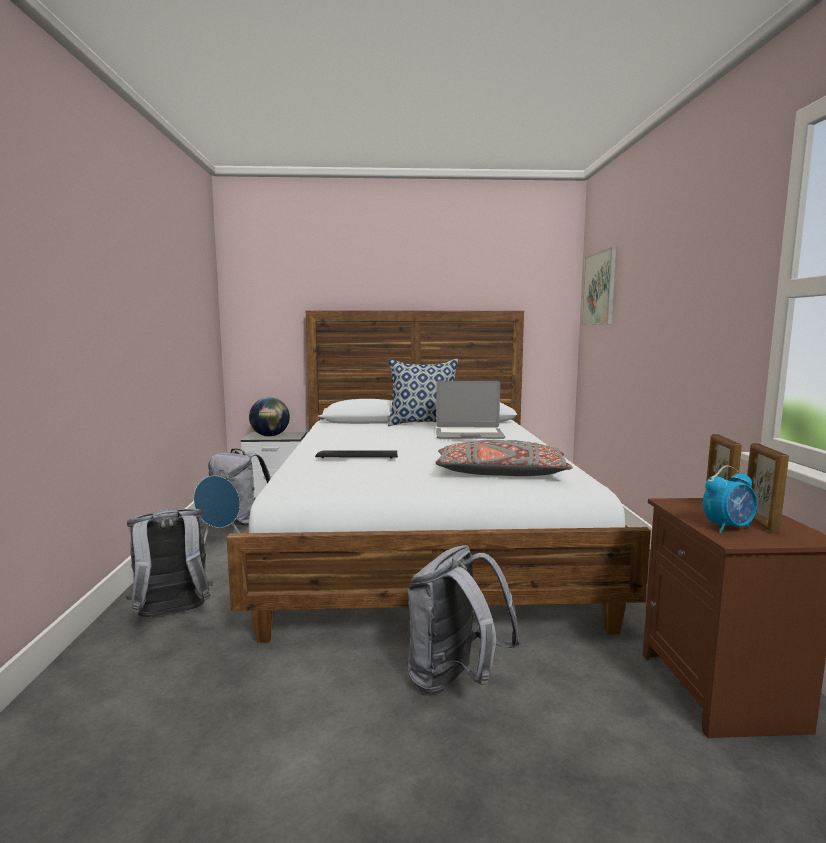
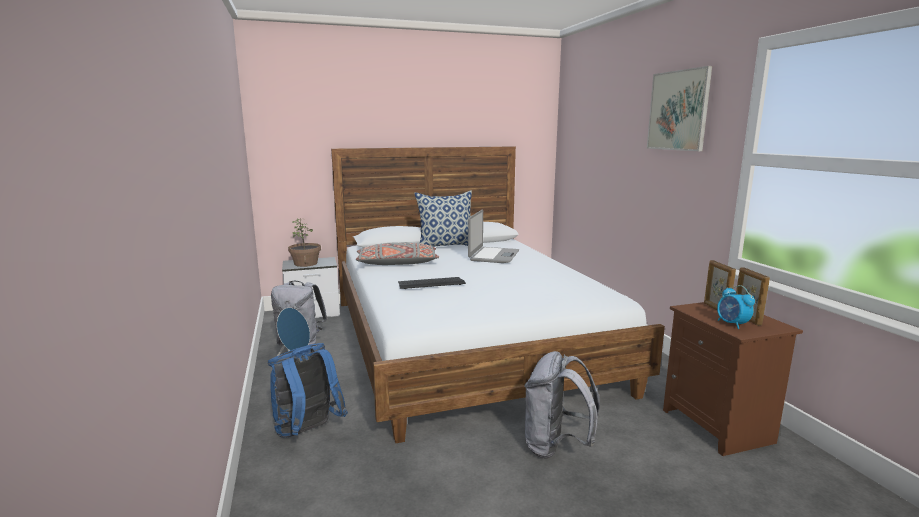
camera: 15 degrees left, 5 degrees up
(172, 615) = (307, 432): grey backpack -> blue backpack
(270, 436) = (306, 263): globe -> potted plant
(469, 435) = (493, 256): laptop -> laptop turned 60 degrees counterclockwise
(500, 473) = (551, 292): grey pillow -> grey pillow (397, 263)
(599, 288) = (578, 131): picture -> picture (678, 110)
(728, 527) = (732, 324): alarm clock -> alarm clock turned 105 degrees clockwise

